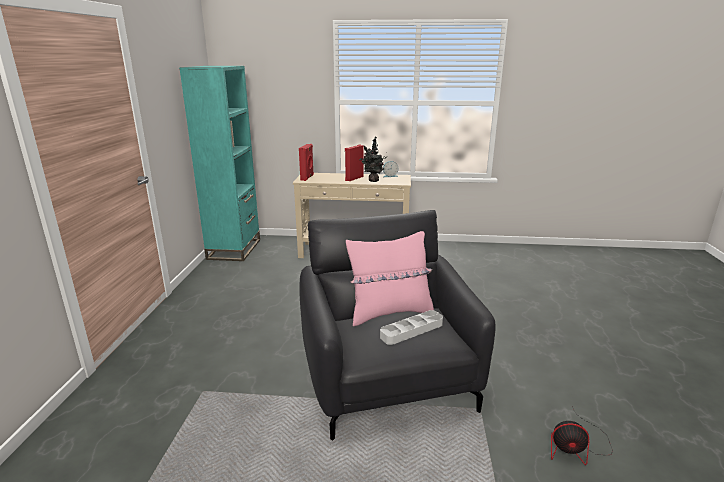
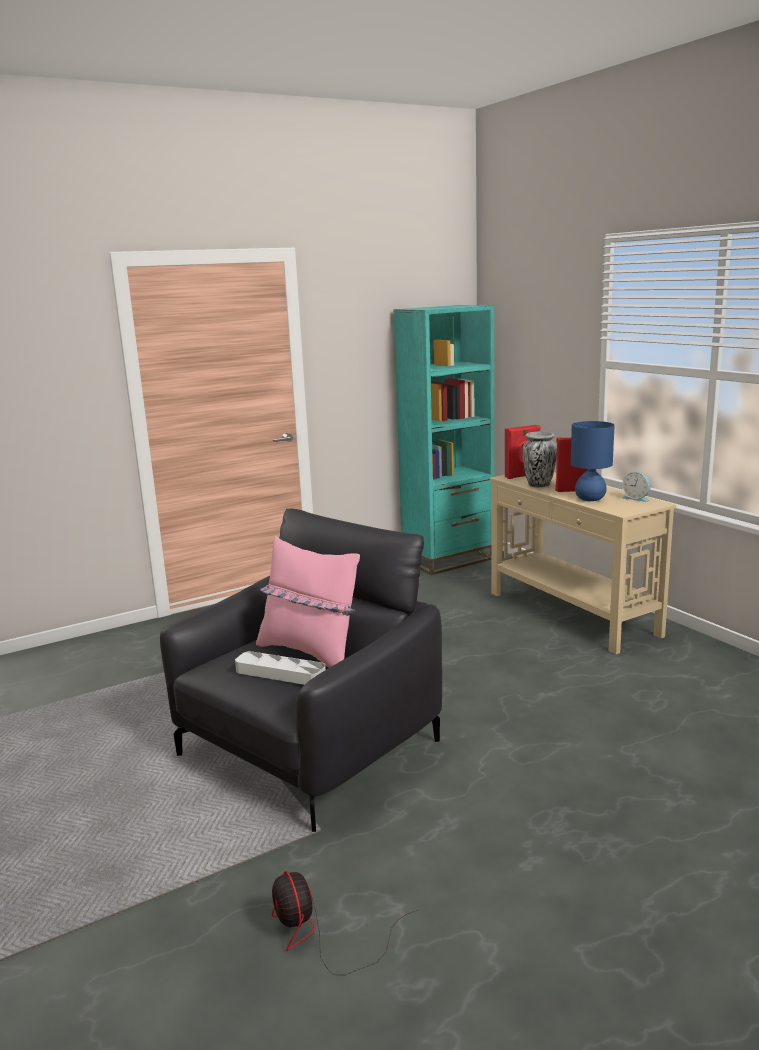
camera: 55 degrees right, 5 degrees down
(330, 180) = (538, 485): none -> vase
(373, 181) = (589, 499): potted plant -> blue table lamp

